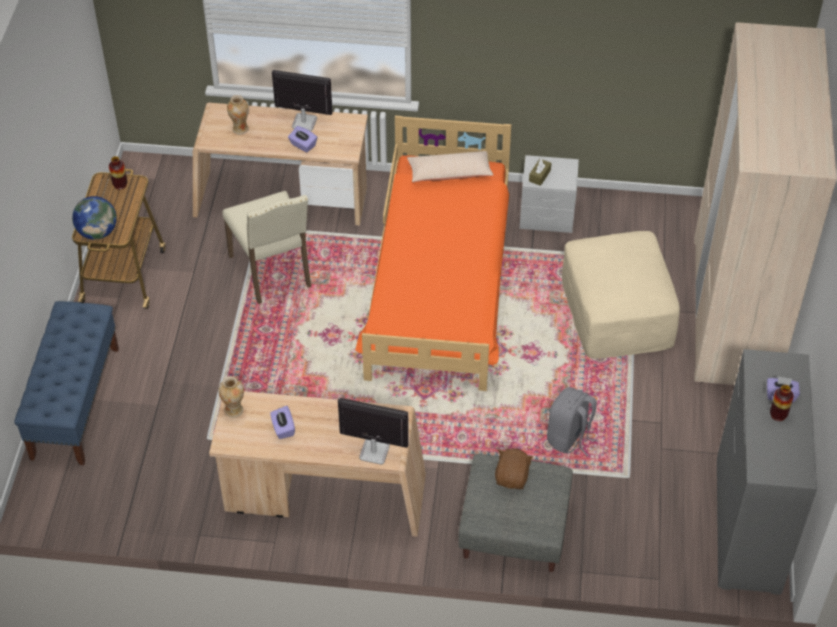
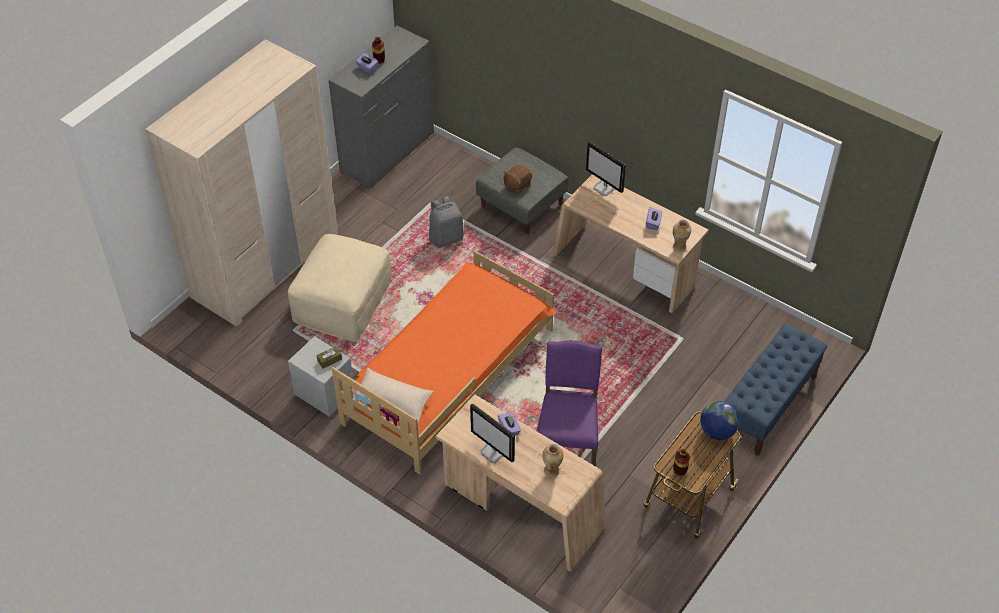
camera: 150 degrees left, 0 degrees up
(273, 272) = (567, 444): beige chair -> purple chair

